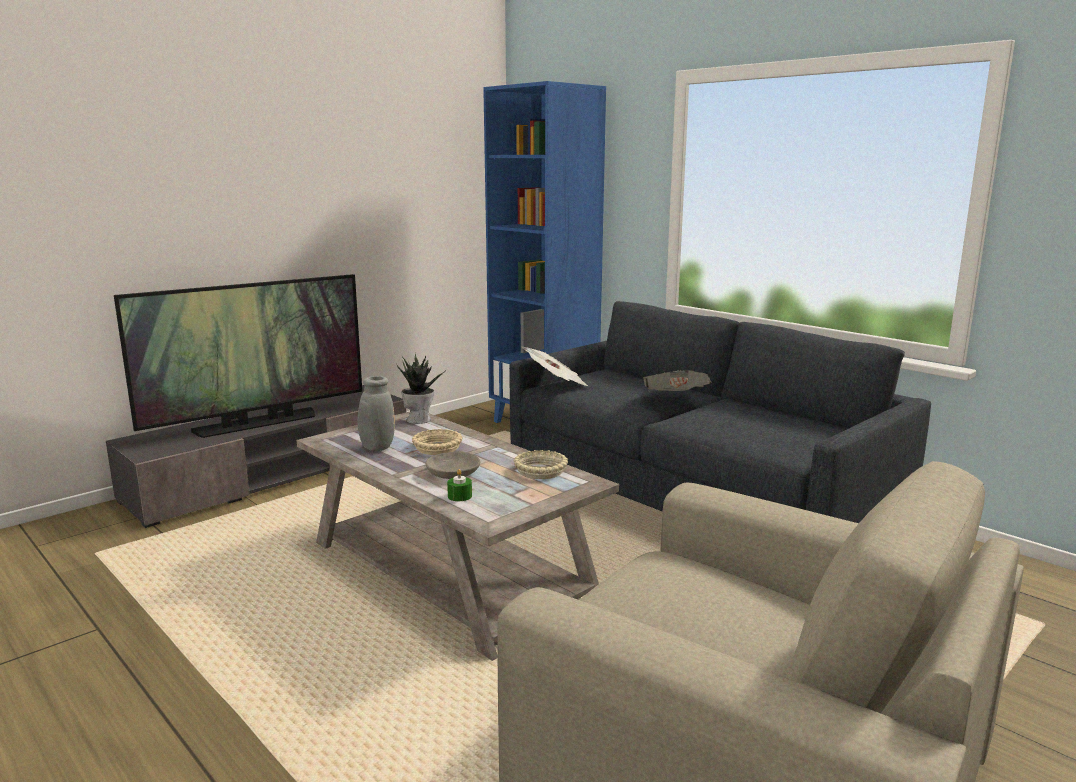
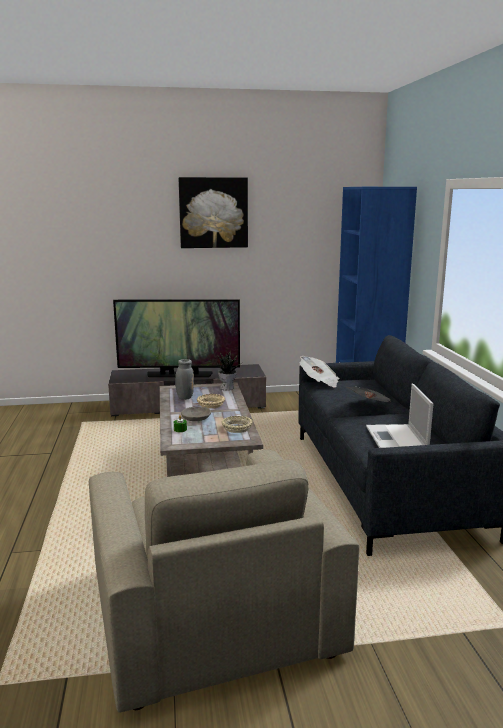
camera: 35 degrees right, 0 degrees up
(273, 126) = (213, 213): none -> picture
(780, 429) = (397, 438): none -> laptop

